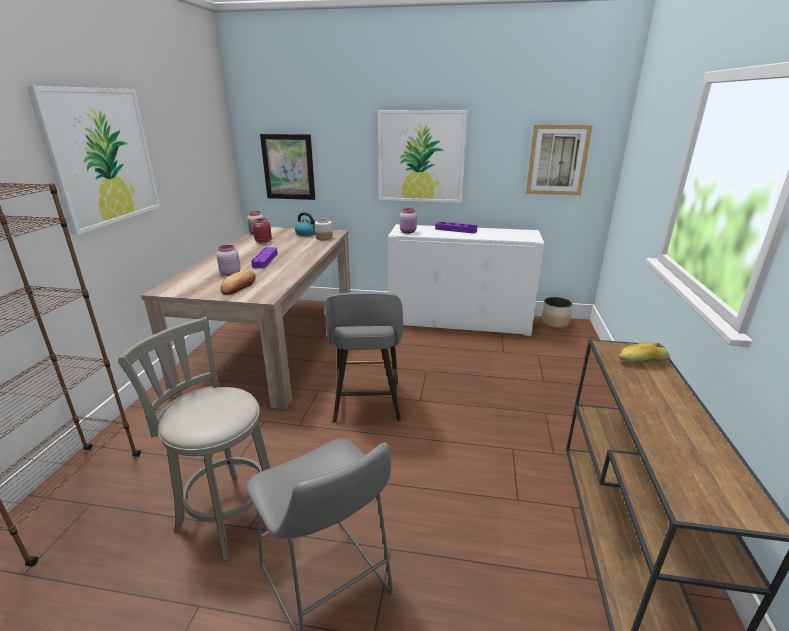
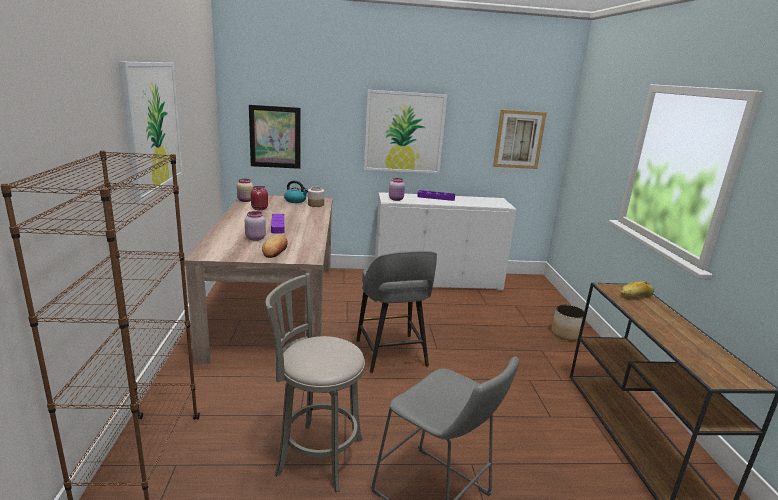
camera: 15 degrees left, 5 degrees down
(555, 323) = (517, 278): planter -> planter (566, 333)

